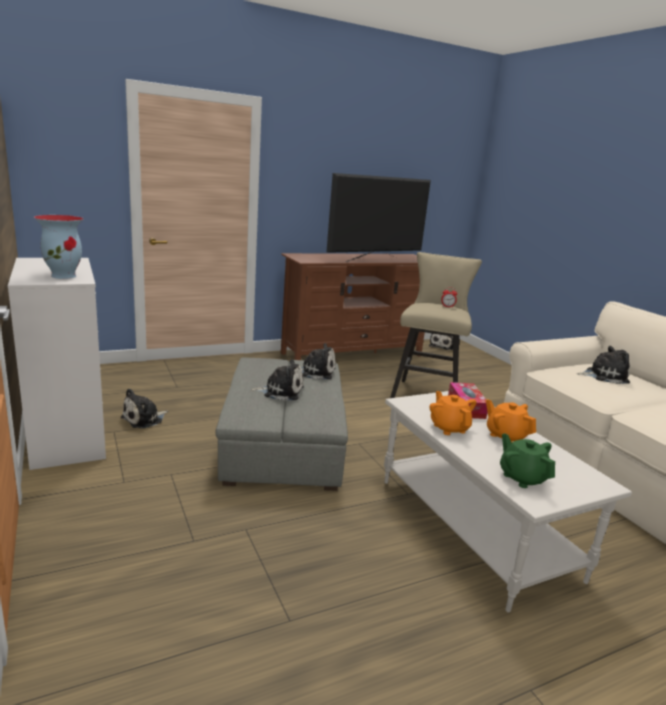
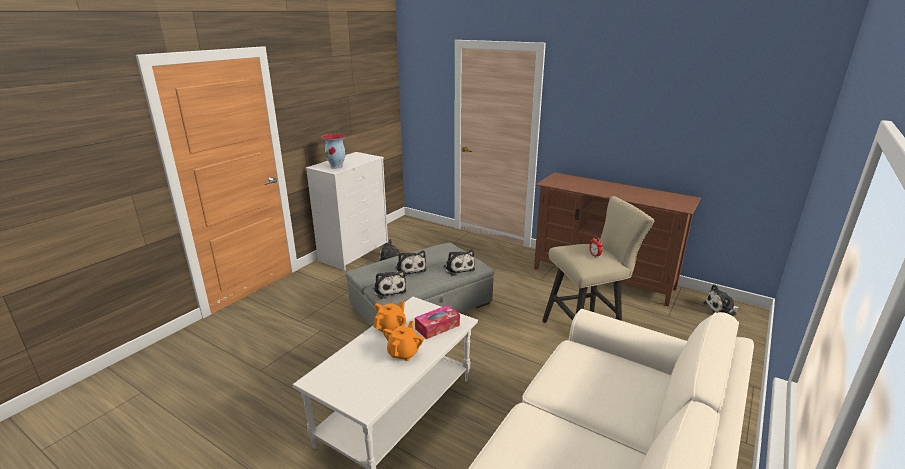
camera: 60 degrees right, 5 degrees up
(375, 260) = (617, 195): television -> none
(522, 478) = (342, 370): green teapot -> none
(604, 376) = (616, 381): plush toy -> plush toy (389, 290)

